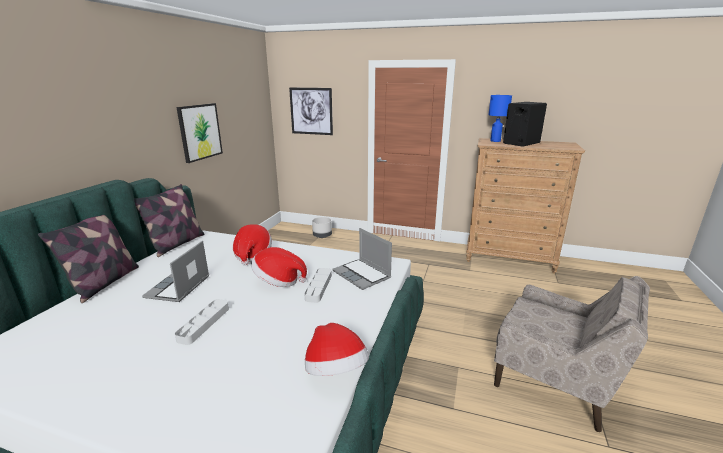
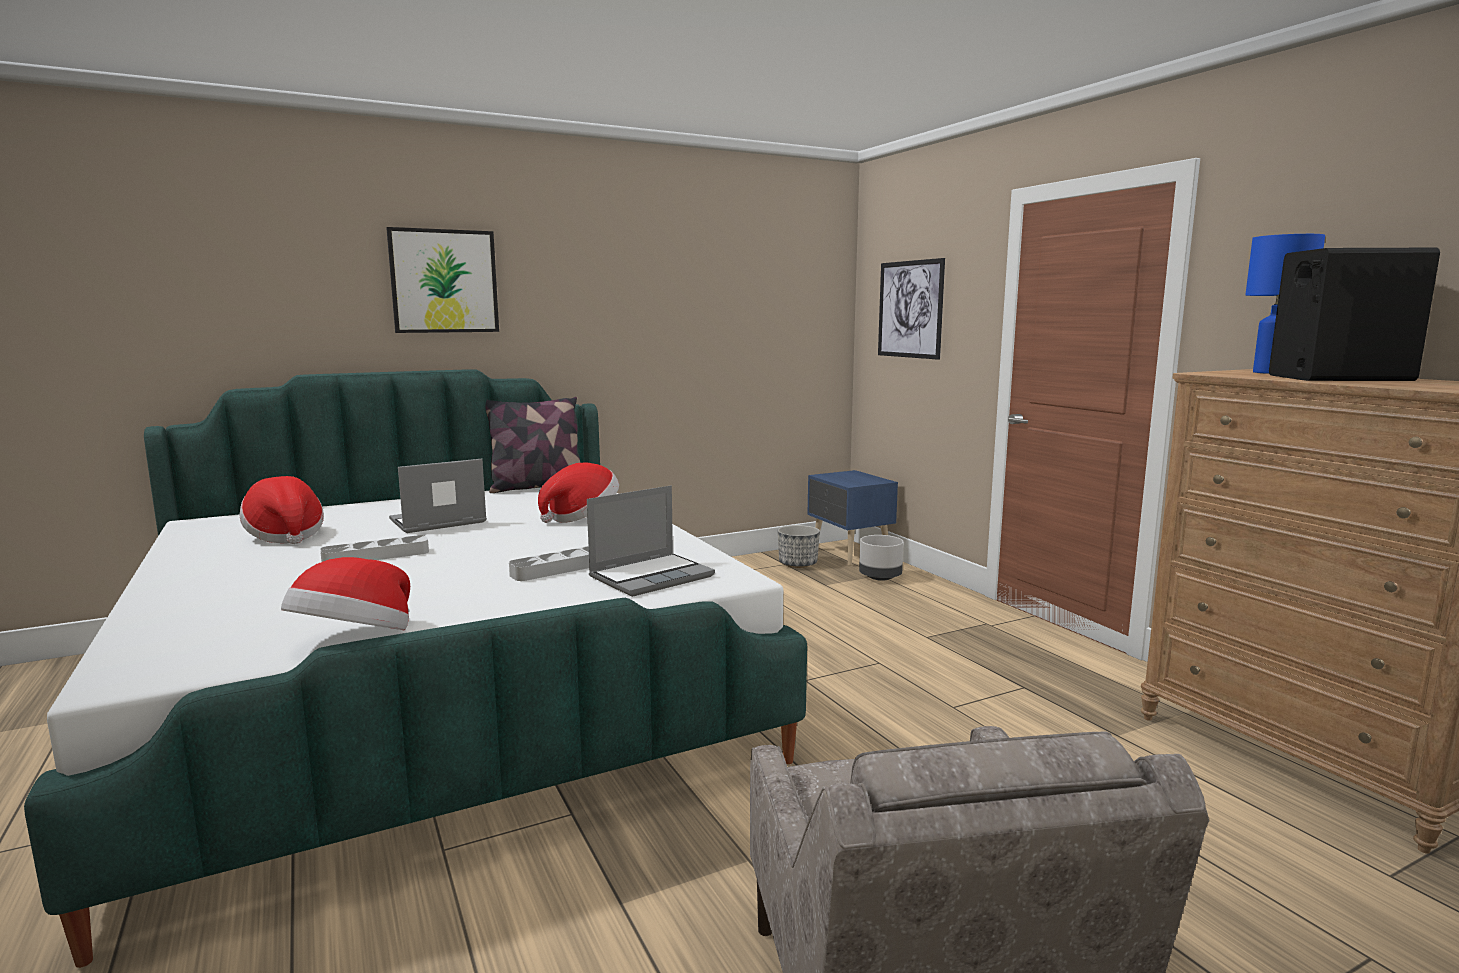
camera: 45 degrees right, 10 degrees down
(104, 283) = (398, 500): pillow -> none
(200, 132) = (657, 326): picture -> picture (444, 281)
(278, 281) = (536, 548): hat -> hat (285, 536)
(281, 240) = (797, 564): none -> planter
(294, 229) = (849, 554): none -> blue nightstand
(362, 275) = (652, 576): laptop -> laptop turned 135 degrees counterclockwise

